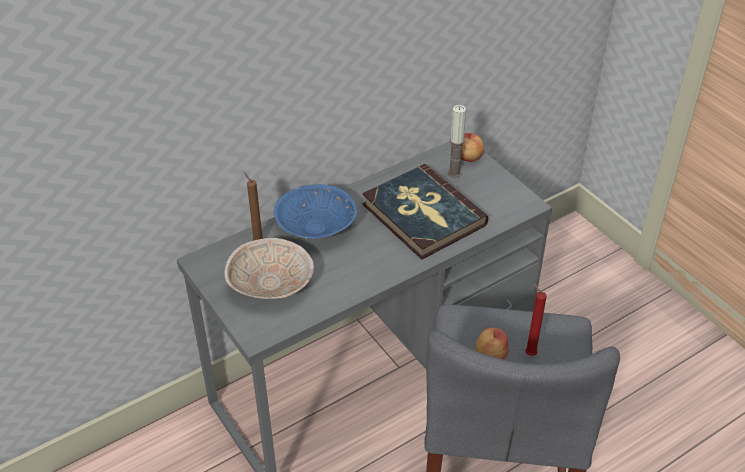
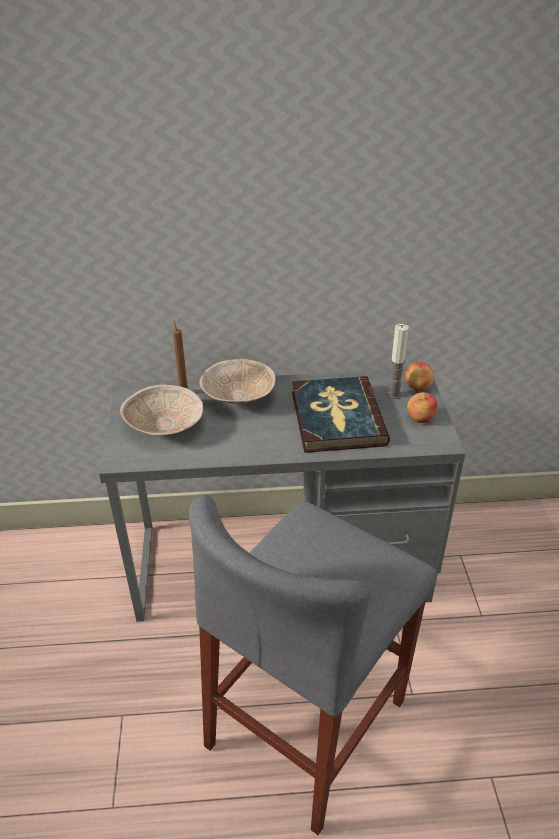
camera: 30 degrees right, 5 degrees down
(315, 227) = (238, 396): blue bowl -> beige bowl
(490, 355) = (304, 560): apple -> apple (420, 418)
(529, 353) = (343, 573): red candle -> none

